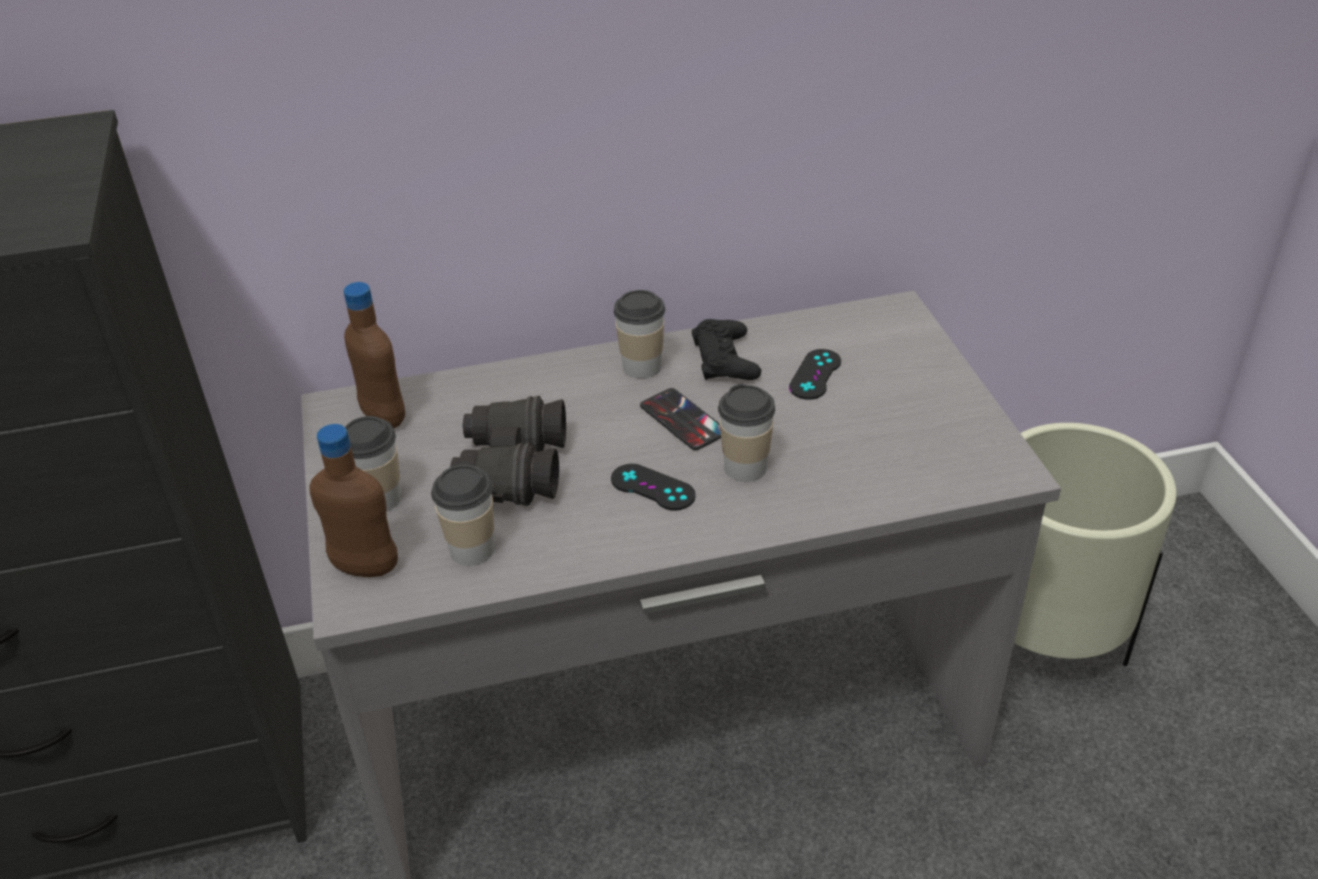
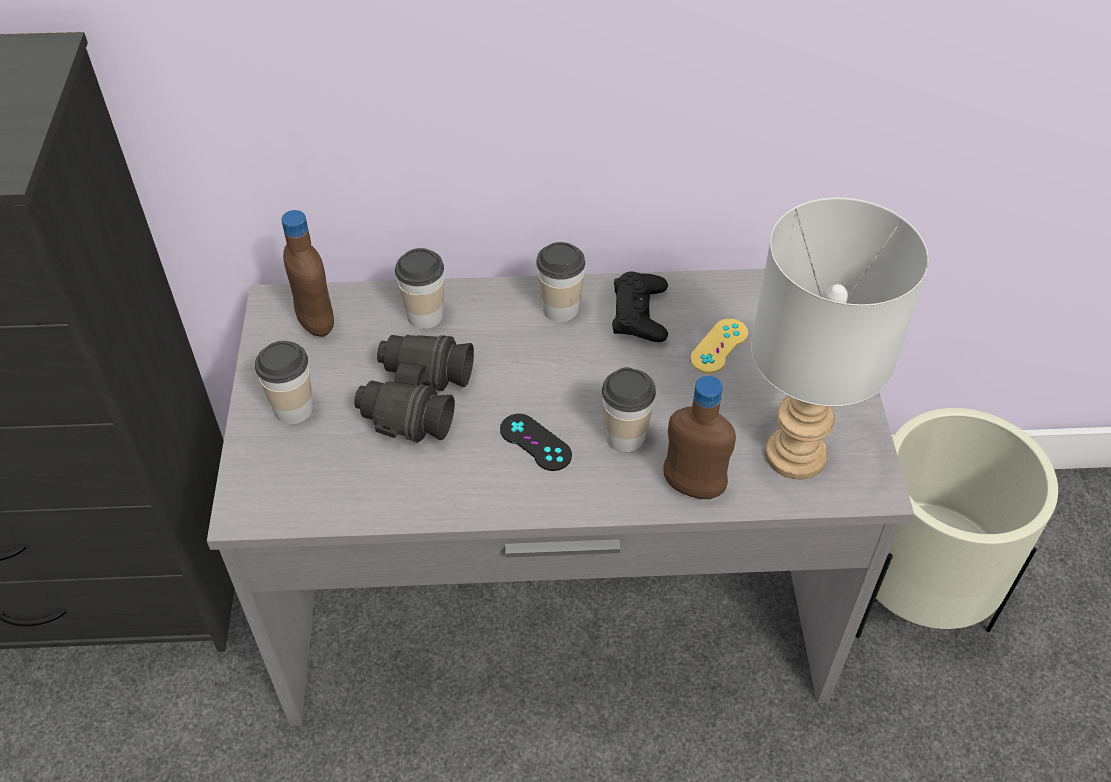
camera: 10 degrees right, 10 degrees up
(365, 567) = (265, 478): brown bottle -> brown bottle (693, 487)
(472, 549) = (360, 477): cup -> cup (425, 315)
(683, 420) = (582, 374): phone -> none
(815, 374) = (719, 346): black game controller -> yellow game controller
(926, 457) = (796, 457): none -> grey table lamp

